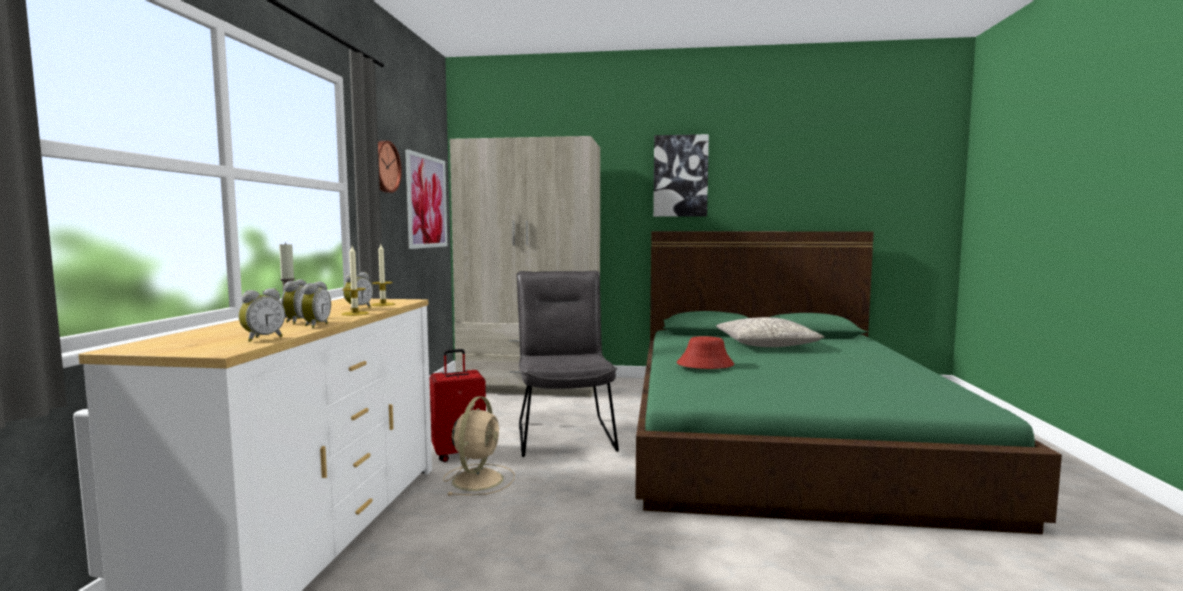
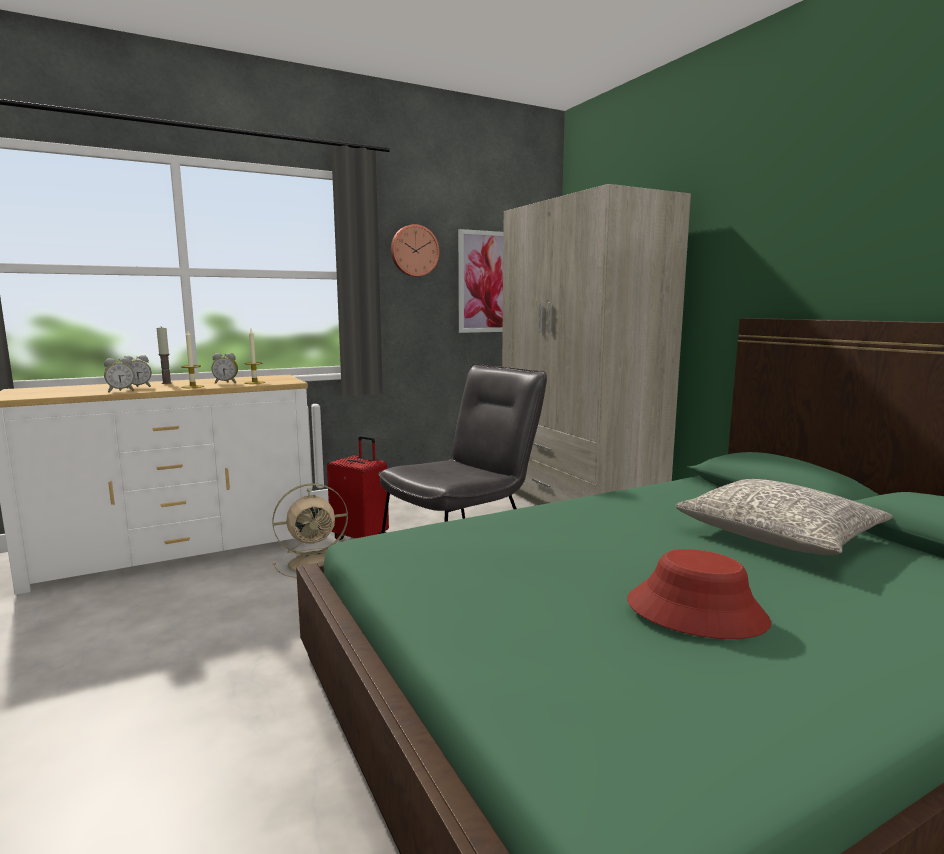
camera: 55 degrees right, 5 degrees up
(262, 338) = (57, 394): alarm clock -> none
(680, 176) = (801, 224): picture -> none
(705, 364) = (548, 525): red hat -> red hat (696, 612)

